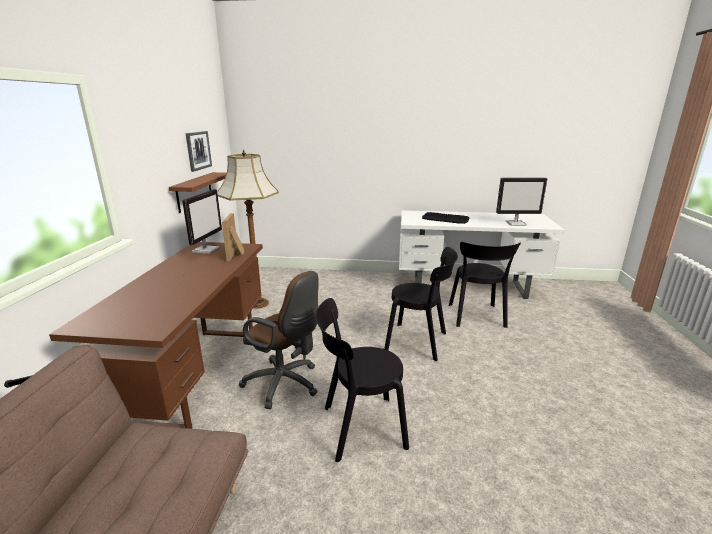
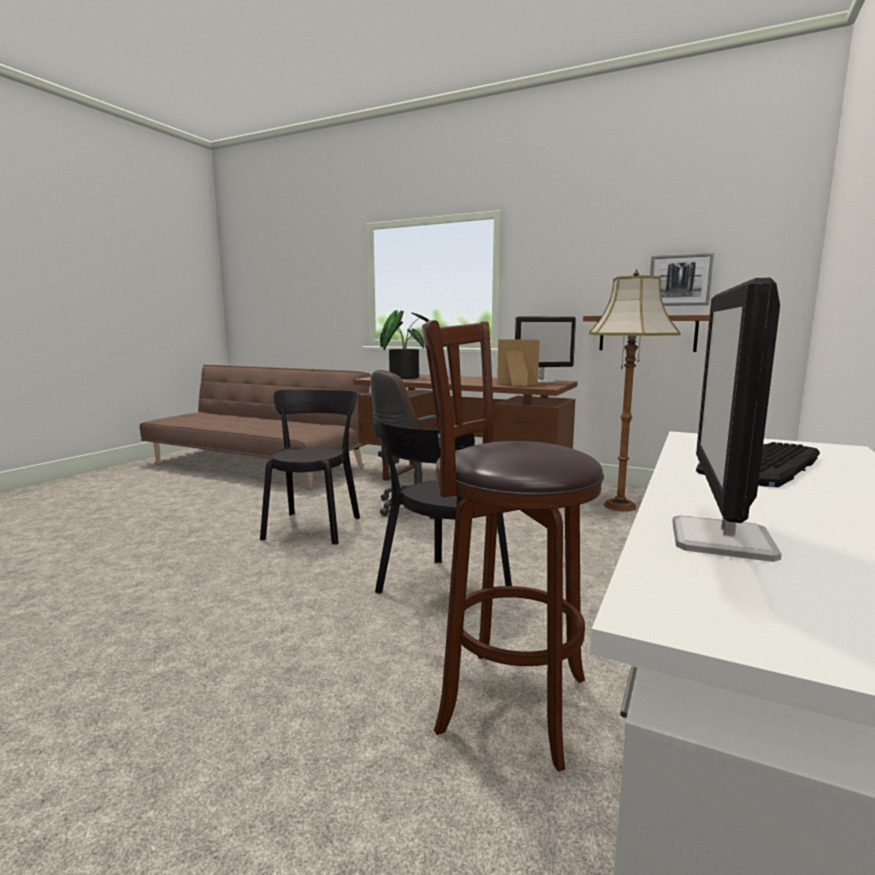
camera: 110 degrees right, 10 degrees down
(139, 312) = (404, 377): none -> potted plant
(206, 250) = (542, 382): monitor -> monitor turned 45 degrees counterclockwise
(476, 317) = (504, 701): black chair -> brown stool

